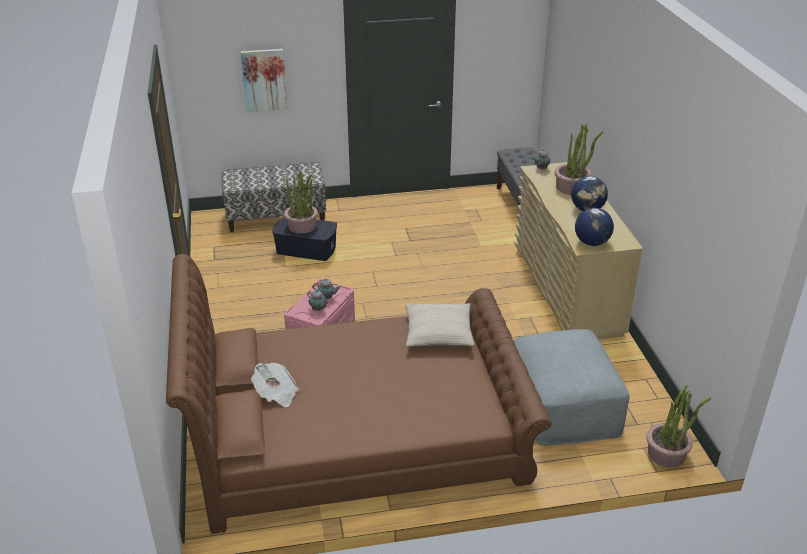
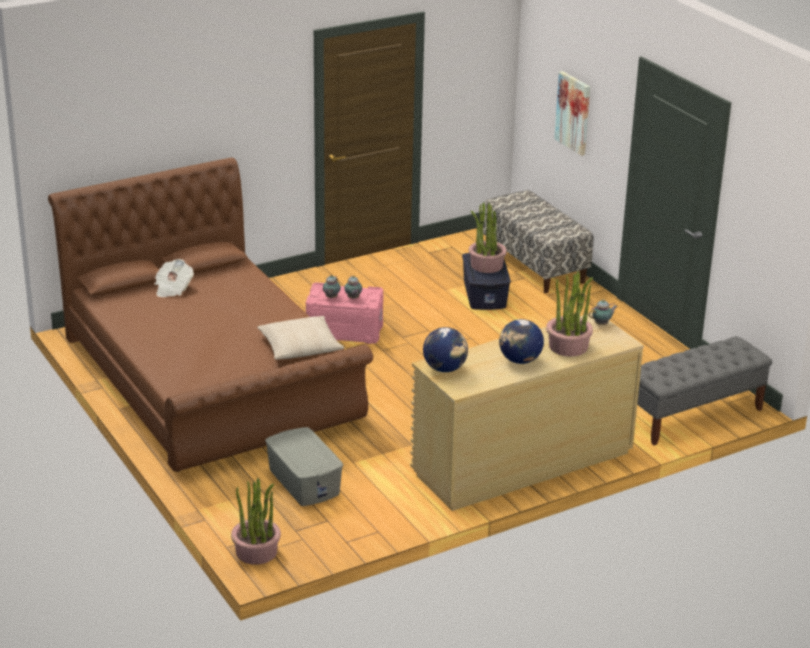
camera: 70 degrees right, 5 degrees down
(563, 404) = (304, 481): grey ottoman -> grey storage box

